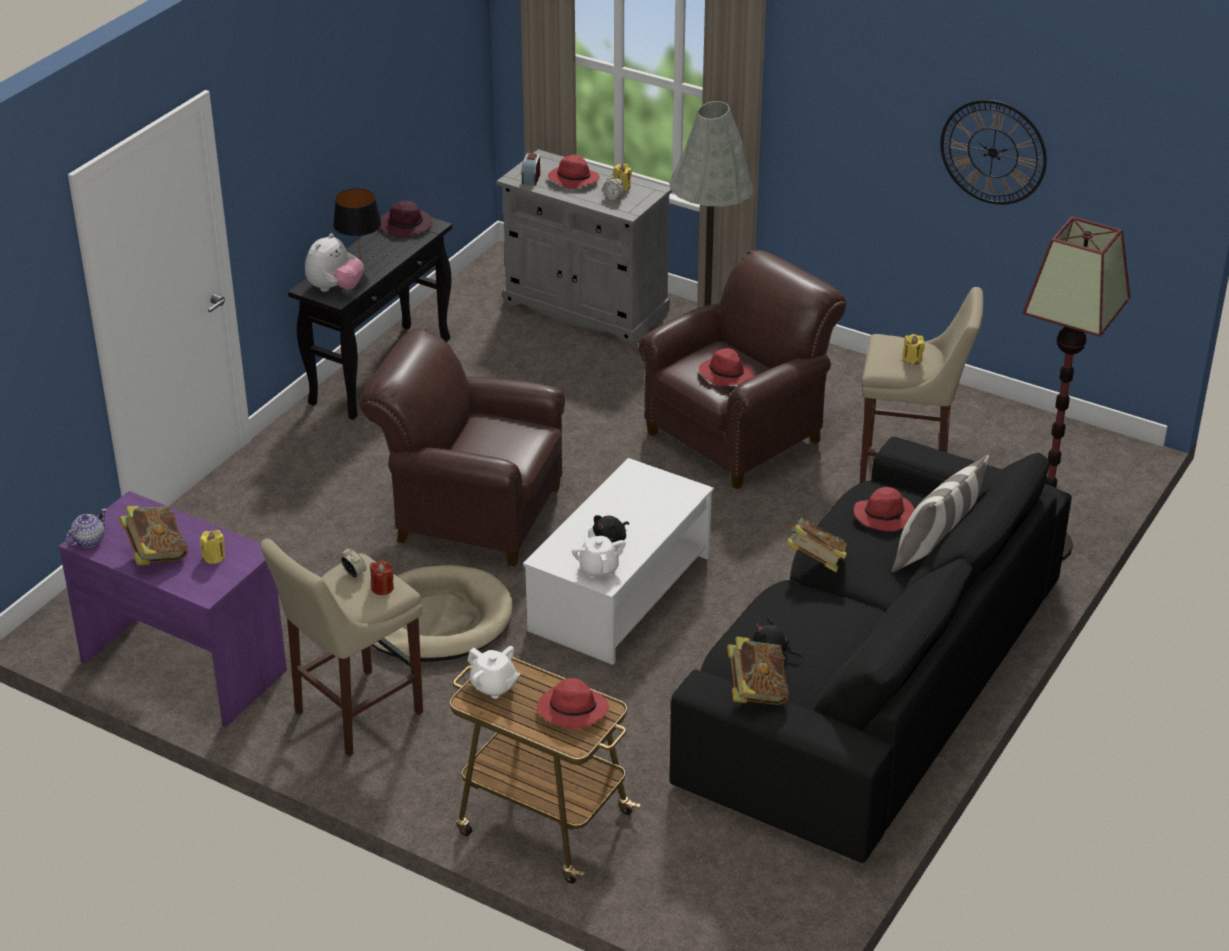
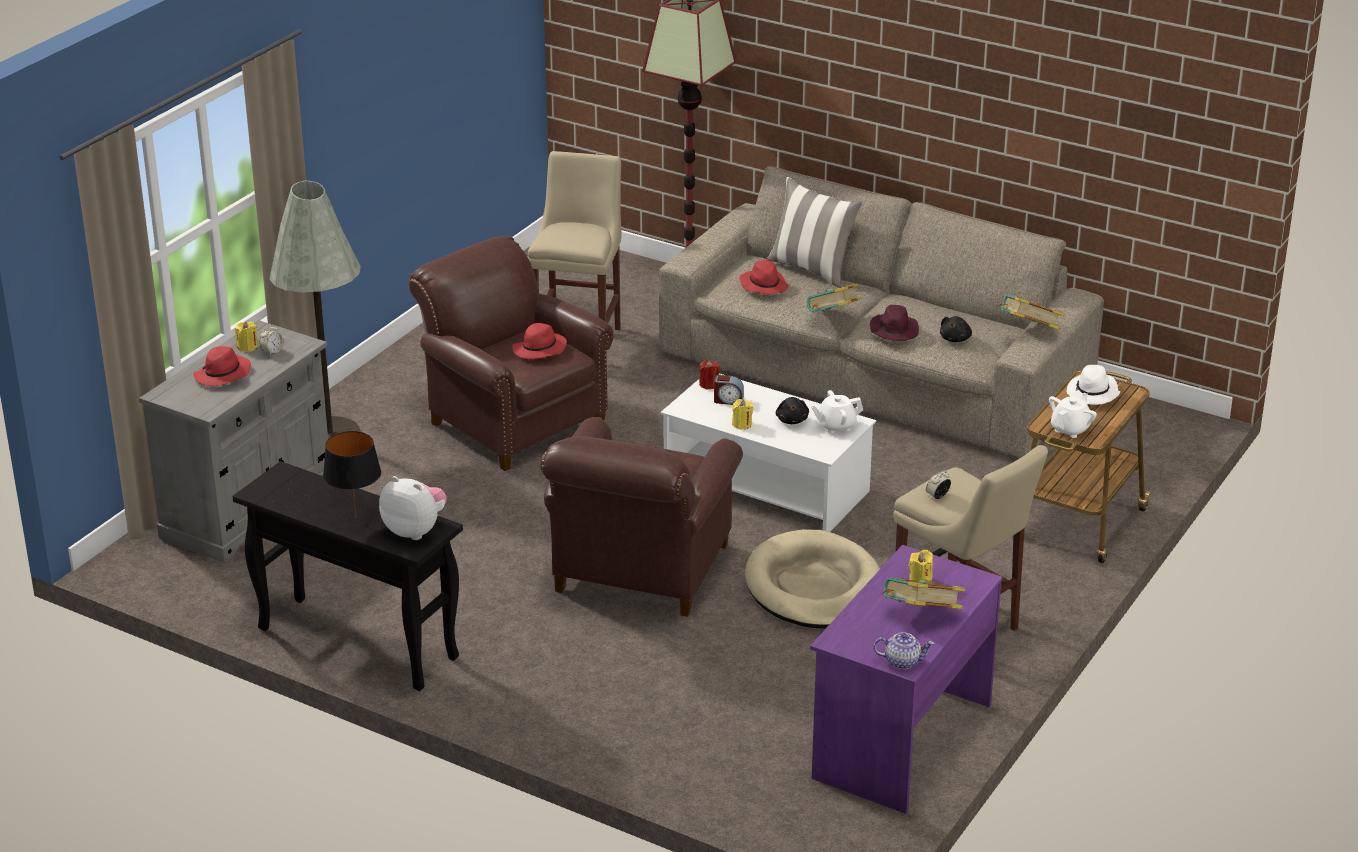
camera: 90 degrees left, 5 degrees down
(89, 540) = (902, 661): teapot -> teapot turned 150 degrees clockwise
(382, 588) = (956, 480): red candle -> red candle (708, 384)
(407, 226) = (279, 489): purple hat -> purple hat (894, 330)
(531, 178) = (212, 400): alarm clock -> alarm clock (728, 400)
(571, 710) = (1093, 393): red hat -> white hat
(610, 539) = (792, 420): black plush toy -> black plush toy turned 45 degrees clockwise
(870, 679) = (872, 372): black sofa -> beige sofa
(912, 359) = (579, 230): yellow candle -> yellow candle (742, 424)
(993, 152) = (432, 73): wall clock -> none

